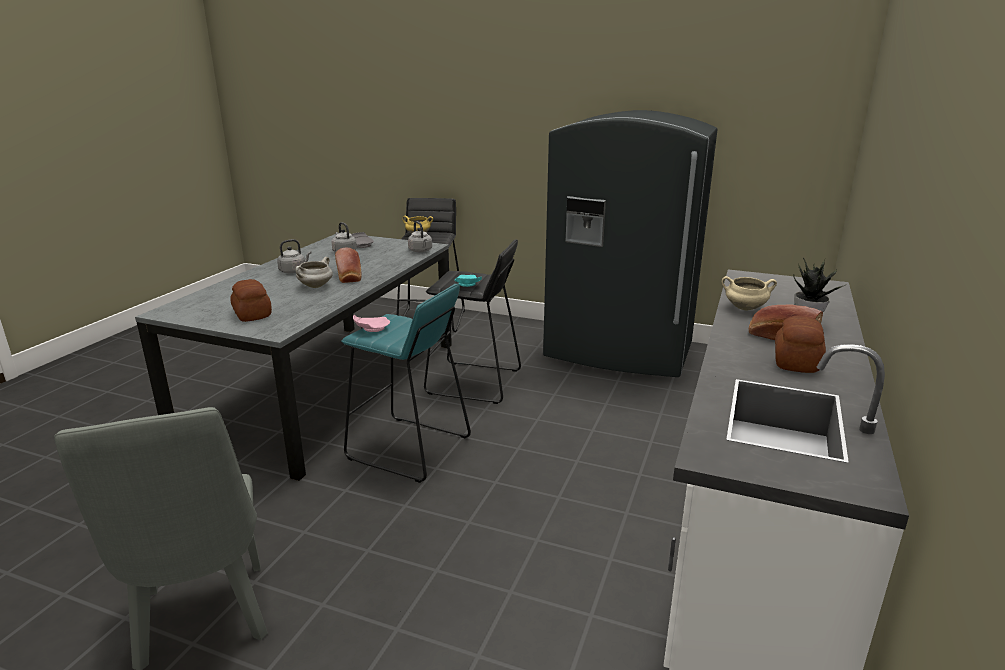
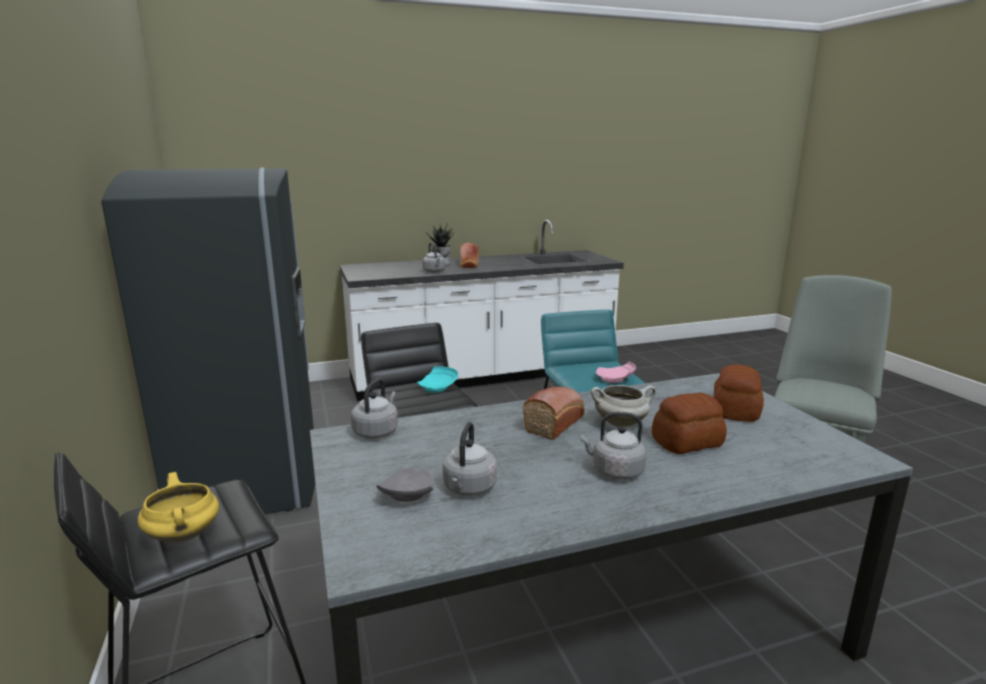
camera: 130 degrees left, 5 degrees down
(744, 308) = (434, 271): beige cooking pot -> grey kettle
(796, 362) = (497, 261): bread -> bread (688, 442)

